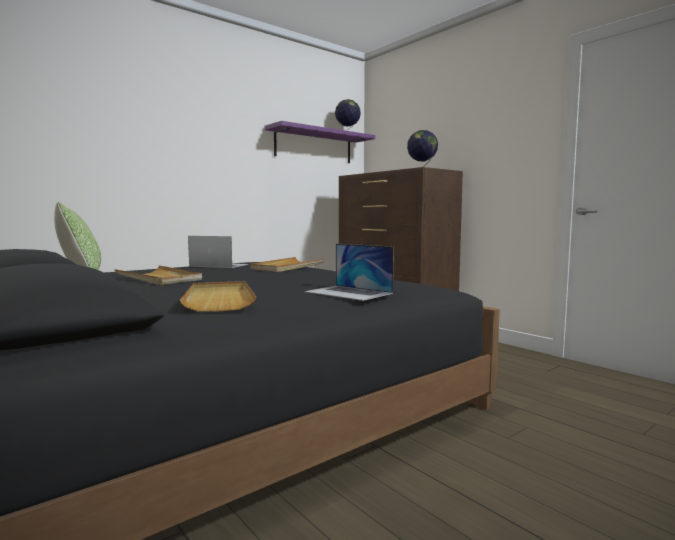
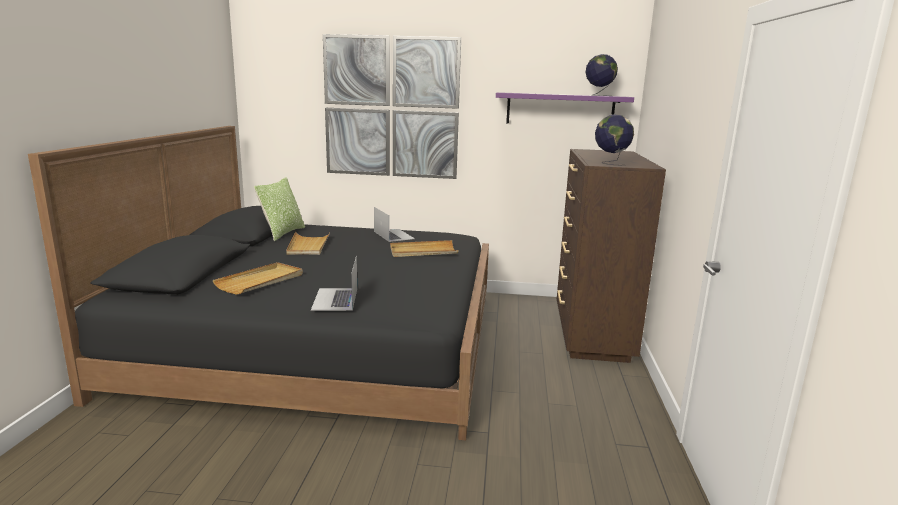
camera: 45 degrees right, 10 degrees up
(159, 132) = (391, 108): none -> picture

